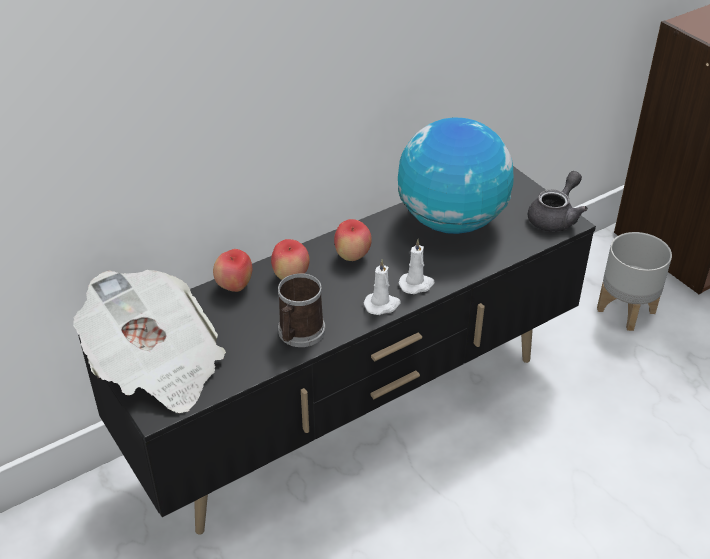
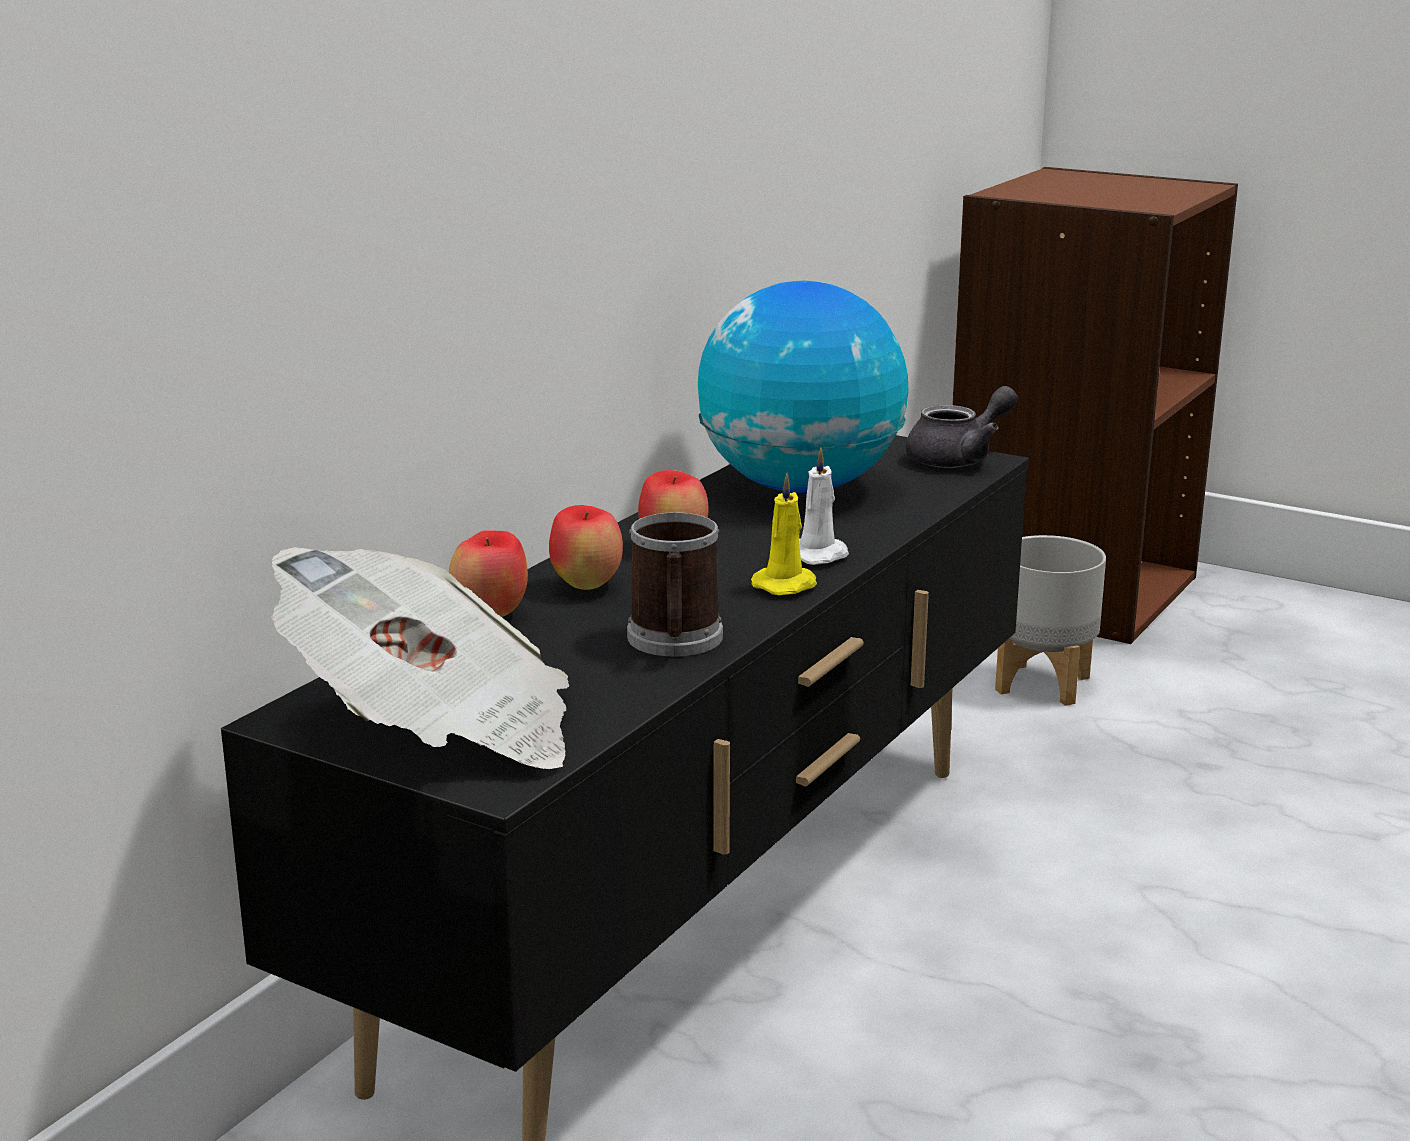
camera: 25 degrees left, 20 degrees down
(382, 305) = (787, 585): white candle -> yellow candle
(555, 217) = (959, 458): grey teapot -> grey teapot turned 45 degrees clockwise

